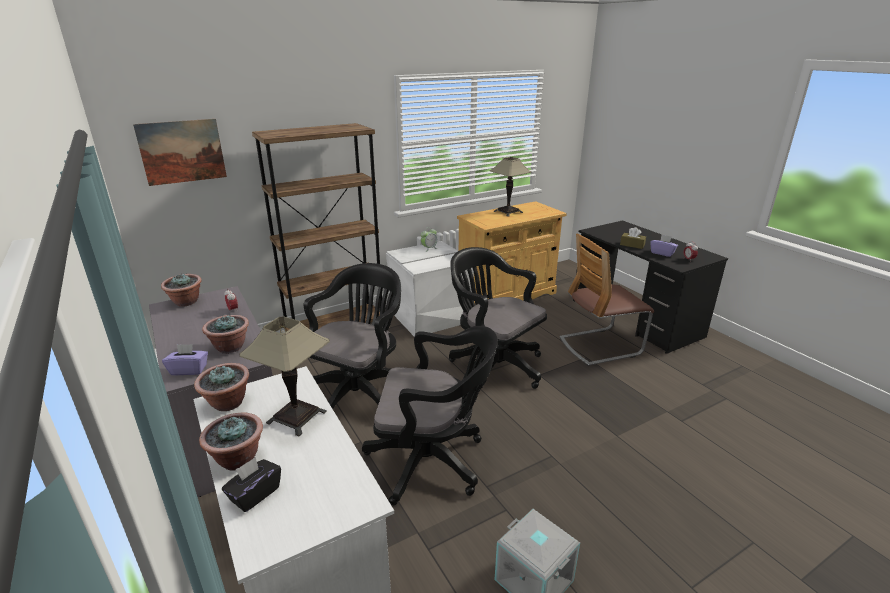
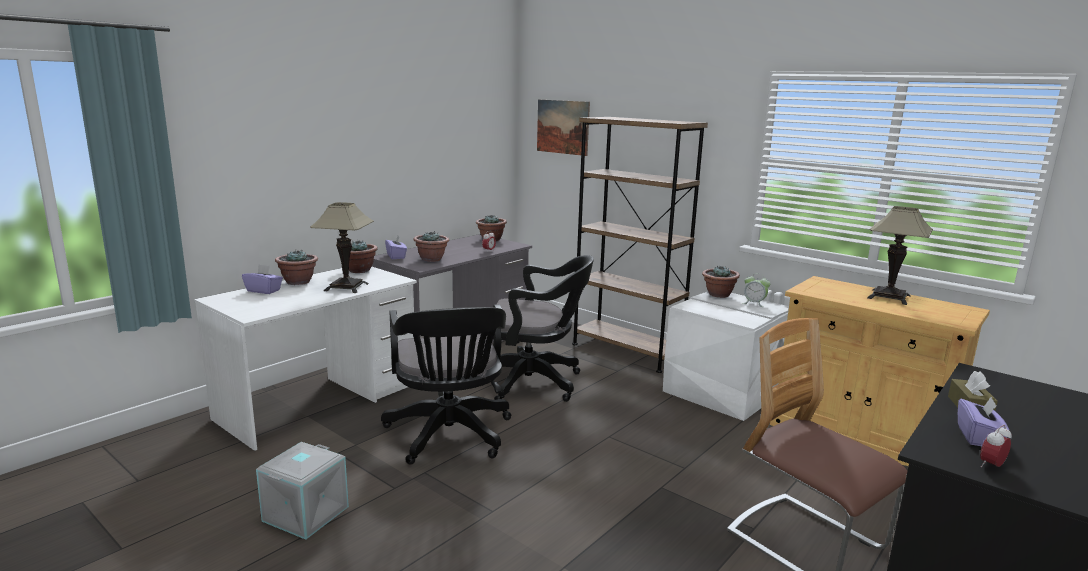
camera: 70 degrees right, 10 degrees down
(255, 494) = (264, 290): black tissue box -> purple tissue box
(403, 253) = (718, 295): none -> potted plant
(493, 364) = (653, 449): black office chair -> none

